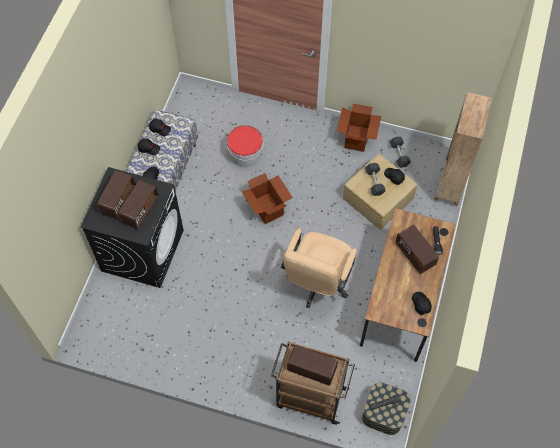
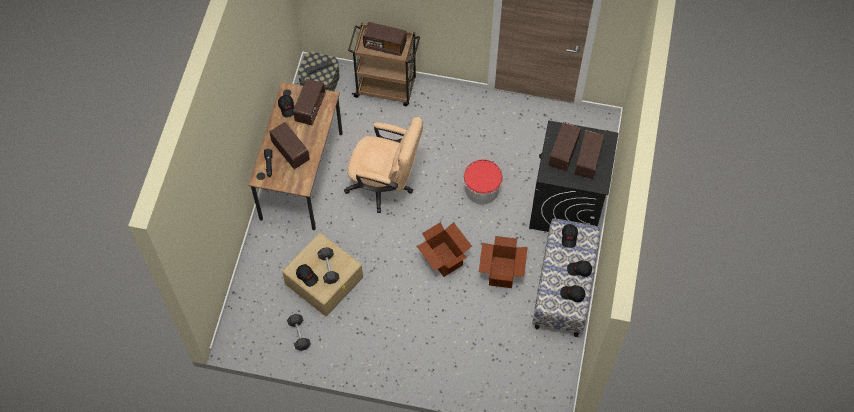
camera: 175 degrees right, 0 degrees up
(245, 154) = (476, 321): bucket -> bucket (482, 190)
(317, 283) = (385, 185): beige office chair -> beige office chair turned 90 degrees clockwise
(357, 138) = (348, 352): cardboard box -> cardboard box (501, 272)
(396, 301) = (310, 108): none -> radio
(449, 187) = (244, 299): brown bookcase -> none

